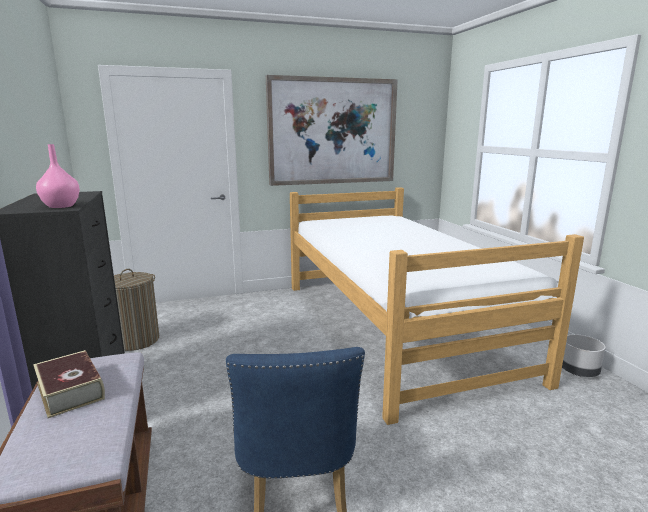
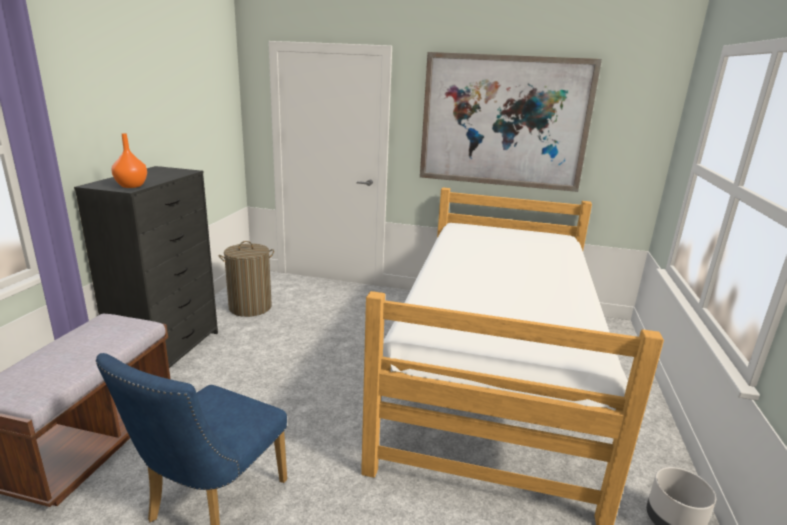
camera: 30 degrees right, 5 degrees up
(61, 206) = (131, 186): pink vase -> orange vase
(70, 391) = (82, 340): book -> none

